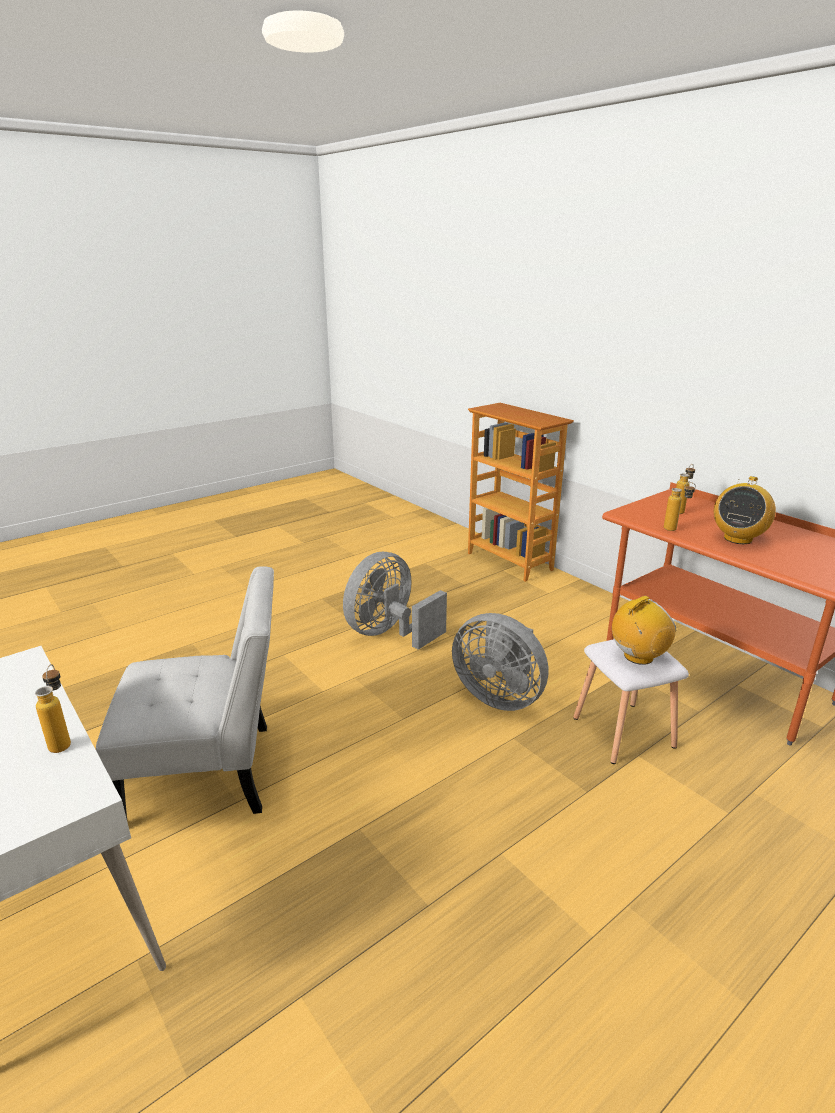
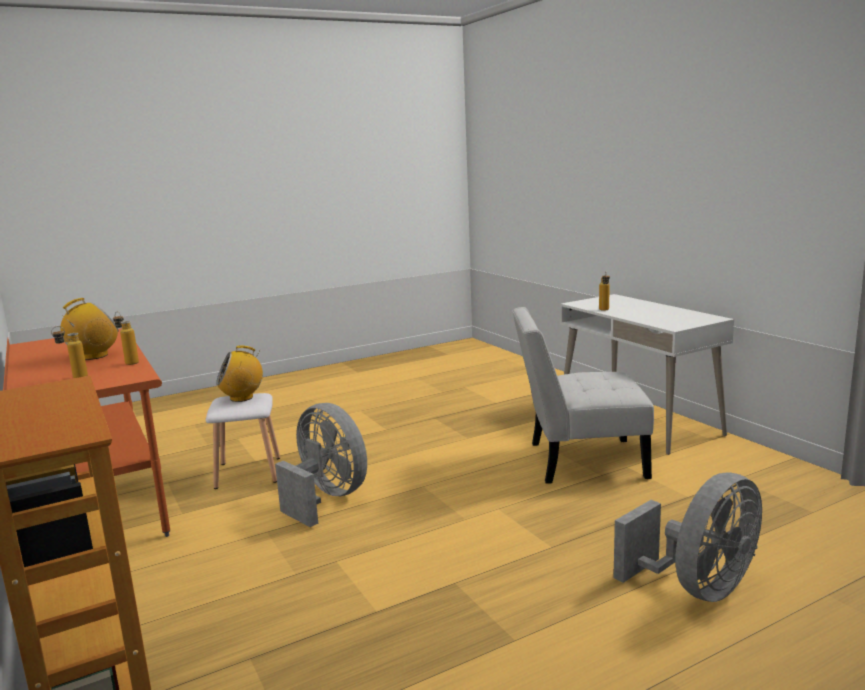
camera: 170 degrees left, 10 degrees down
(389, 633) = (413, 568): grey fan -> grey fan (698, 588)

